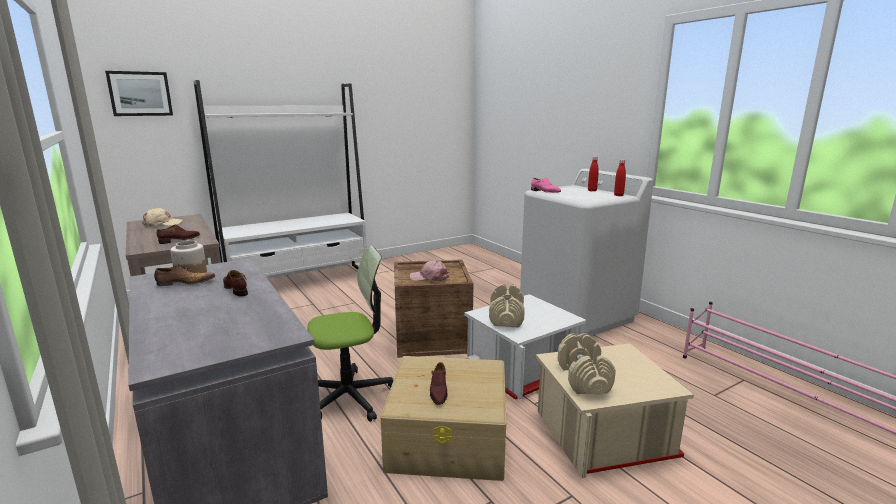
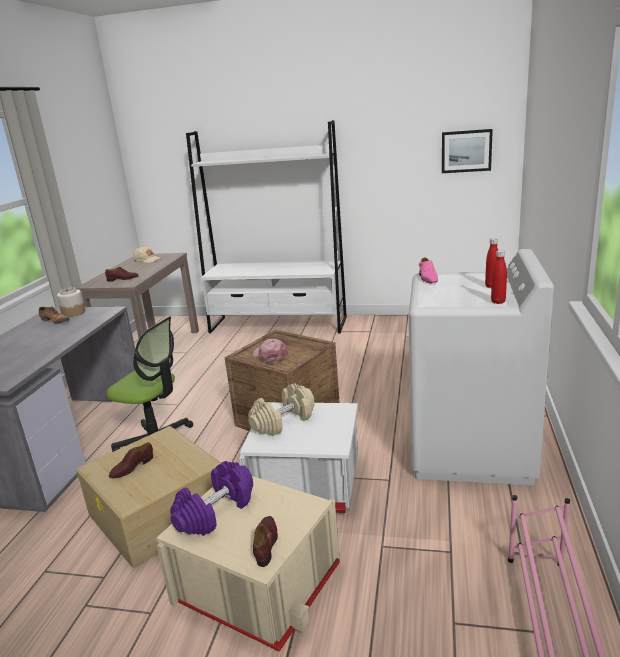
camera: 45 degrees right, 5 degrees up
(140, 94) = (160, 145): picture -> picture (466, 151)
(236, 289) = (62, 334): brown shoe -> brown shoe (266, 543)
(584, 378) = (216, 512): beige dumbbell -> purple dumbbell

